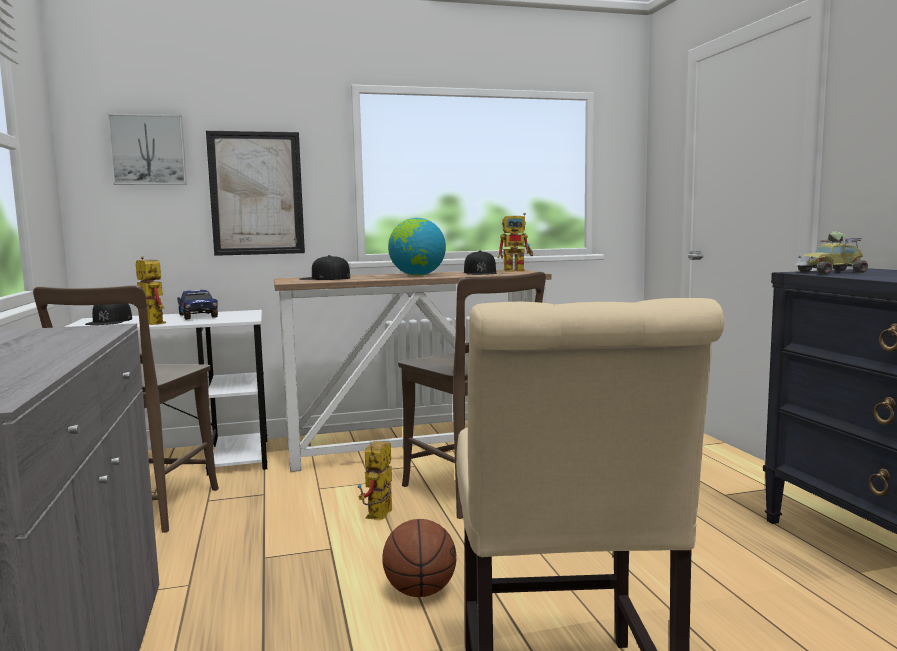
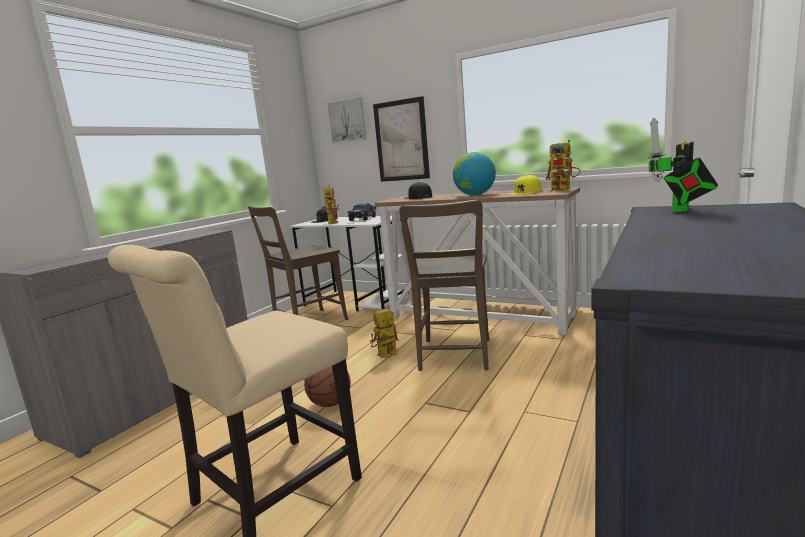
camera: 45 degrees right, 5 degrees up
(480, 273) = (525, 192): black cap -> yellow cap
(831, 272) = (680, 210): toy car -> toy robot

